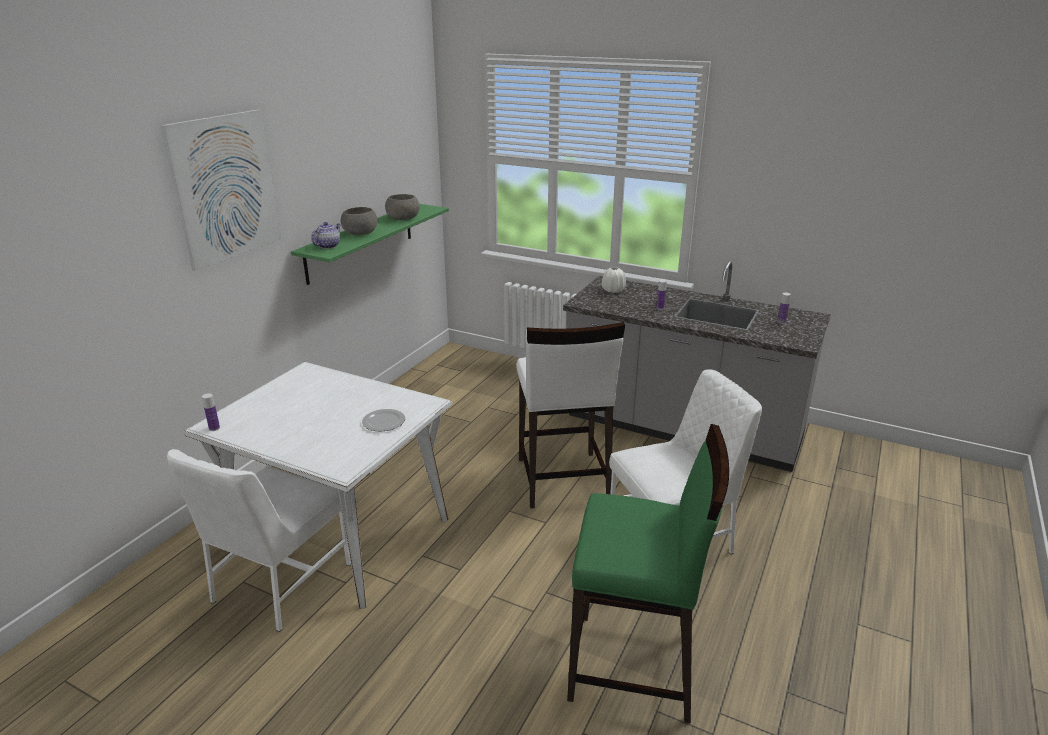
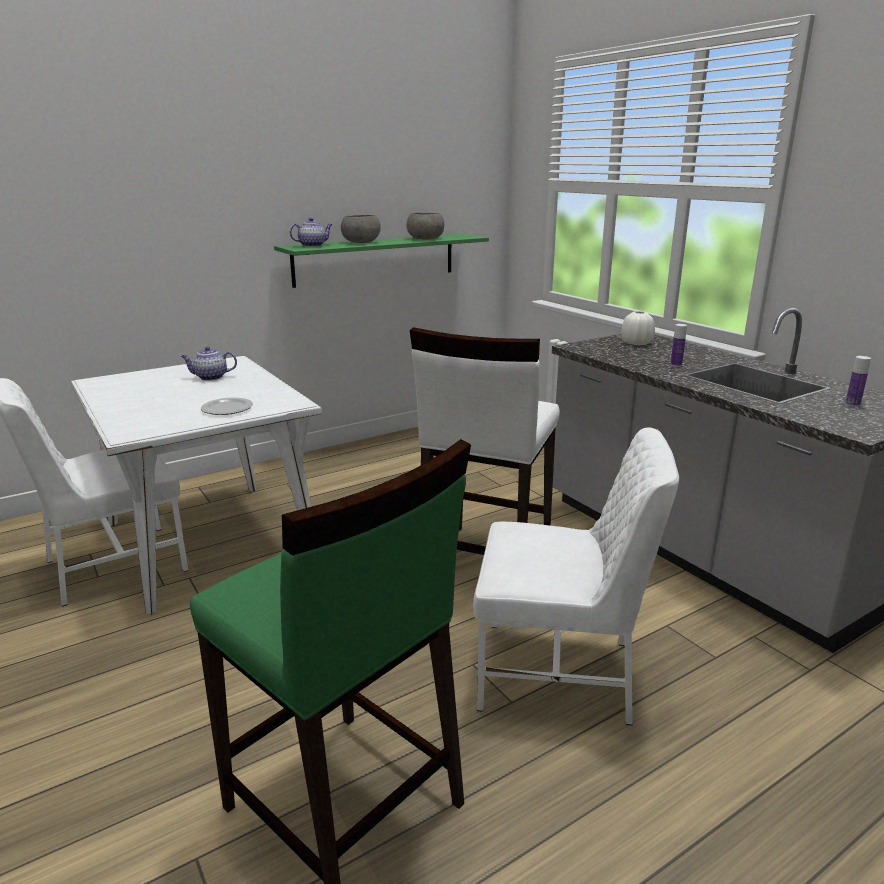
camera: 30 degrees right, 5 degrees down
(214, 428) = (91, 383): bottle -> none
(225, 188) = (193, 158): picture -> none
(316, 394) = (210, 377): none -> teapot

